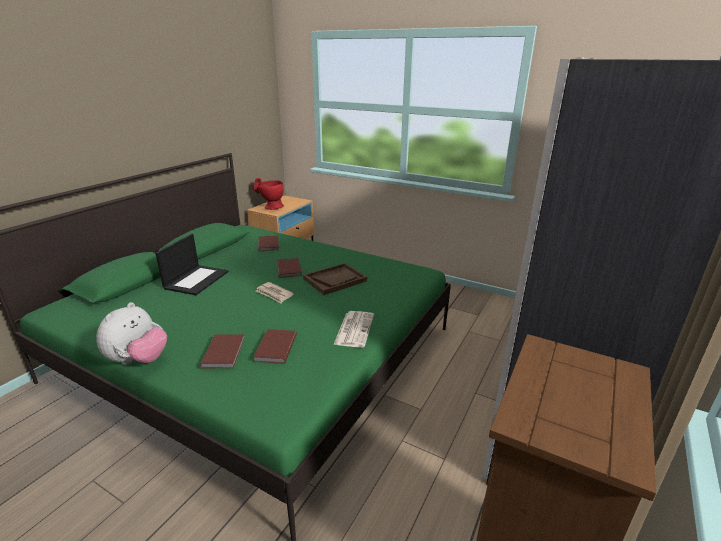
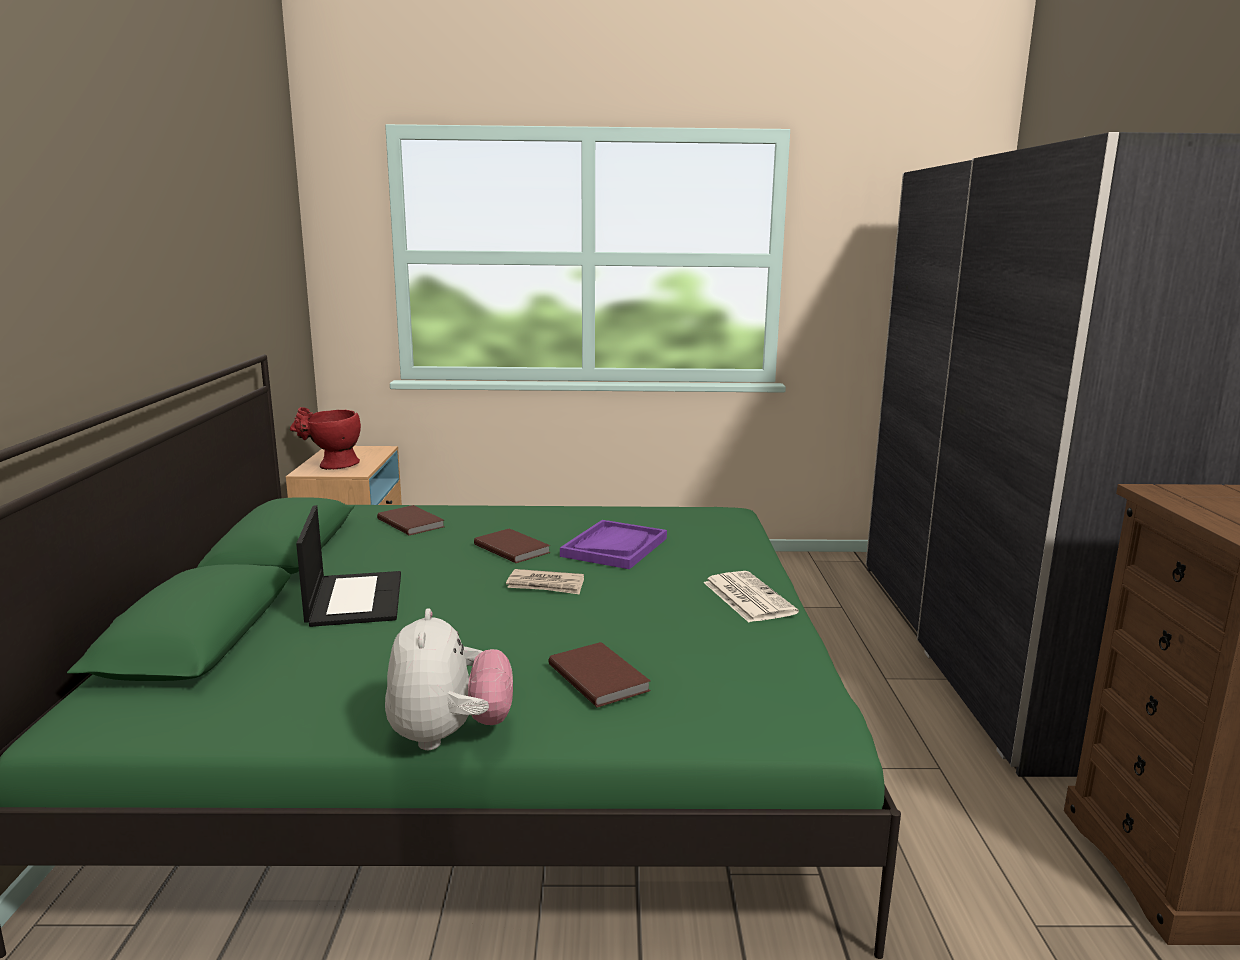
camera: 30 degrees left, 10 degrees down
(274, 348) = (673, 648): brown book -> none
(335, 280) = (614, 547): brown tray -> purple tray

